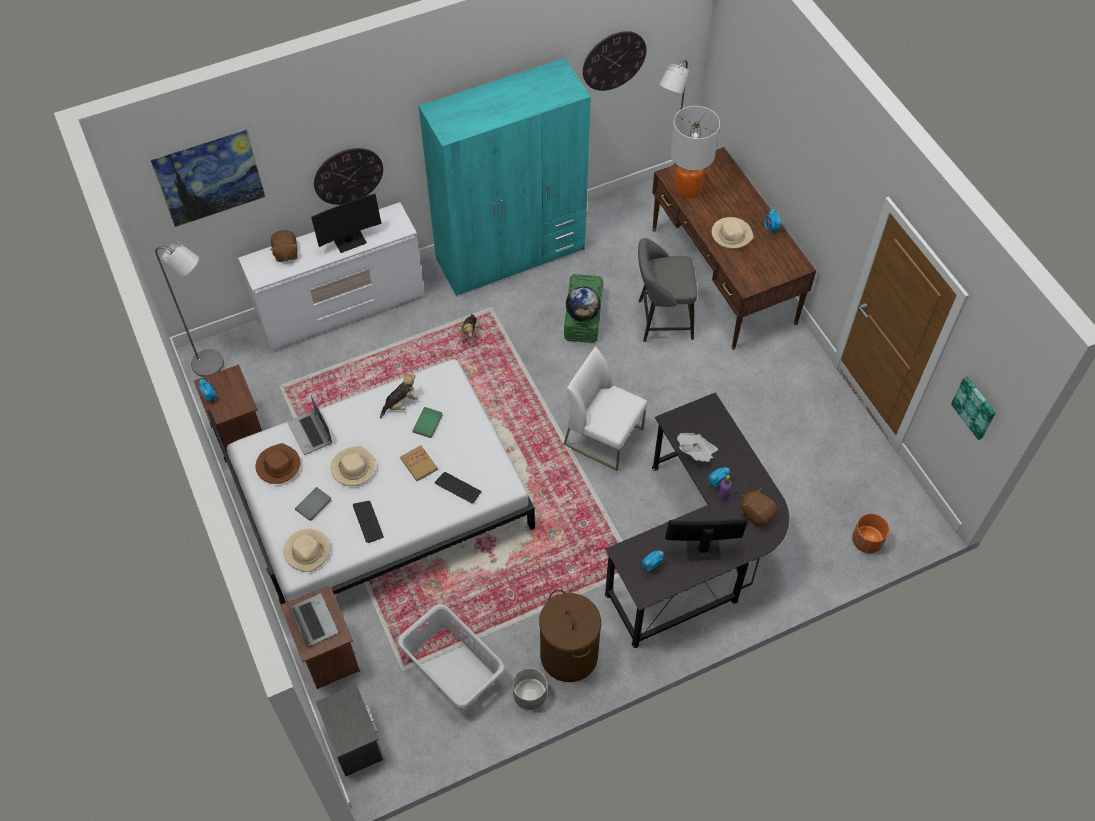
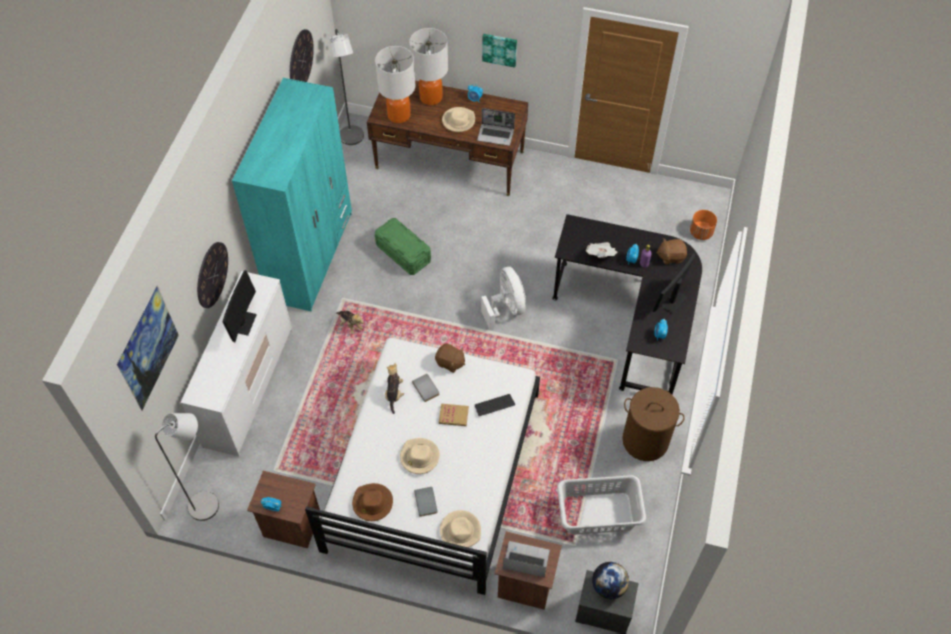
camera: 50 degrees left, 0 degrees up
(285, 253) = (210, 369): brown plush toy -> brown plush toy (450, 363)
(311, 433) = (365, 464): laptop -> laptop (496, 135)
(368, 521) = (471, 477): keyboard -> none
(429, 423) = (426, 388): green book -> grey book
(530, 695) = (655, 482): grey planter -> none
(582, 314) = (413, 247): globe -> globe (608, 586)
(604, 436) = (506, 308): white chair -> white fan
(661, 320) = (450, 215): grey stool -> none
(735, 196) = (431, 97): none -> table lamp
(975, 407) = (722, 95): picture -> picture (499, 49)

